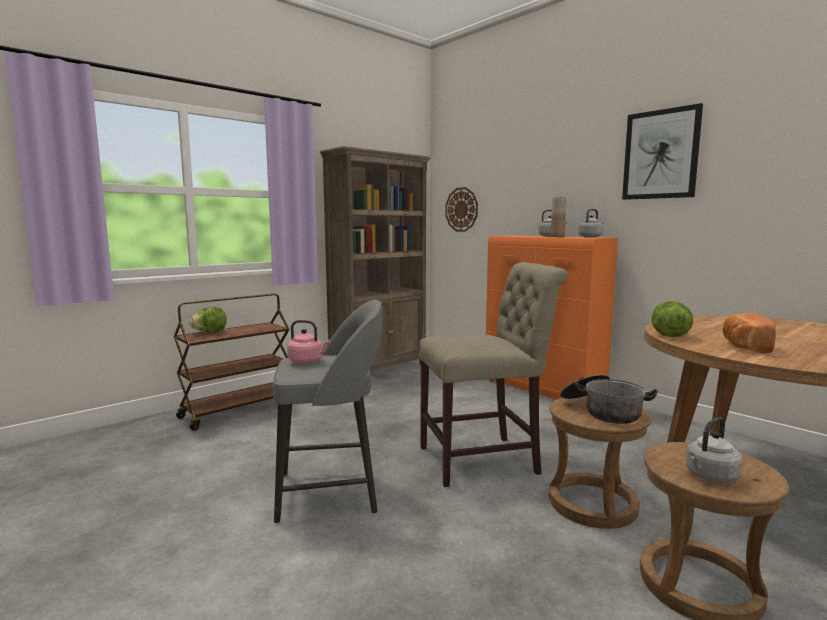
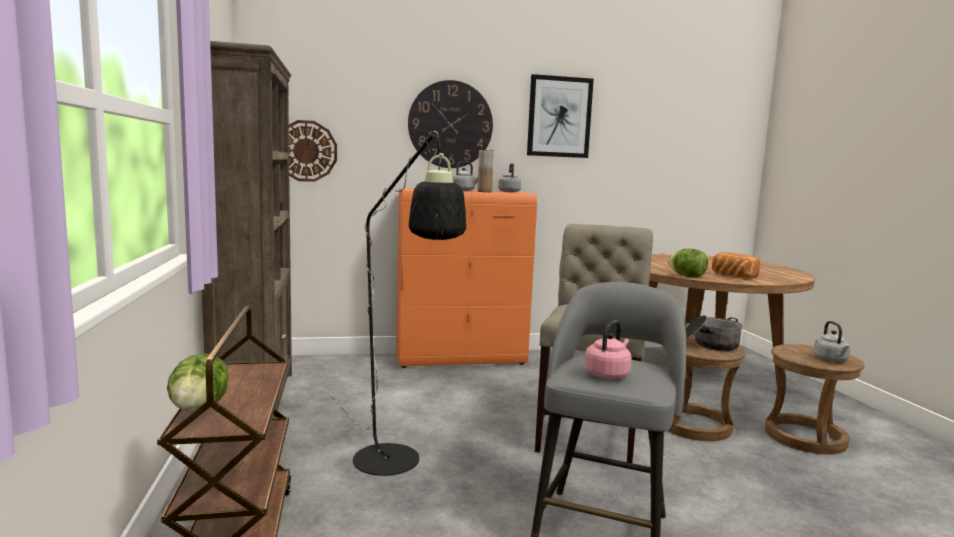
camera: 60 degrees left, 0 degrees up
(344, 417) = (394, 467): none -> black floor lamp
(554, 177) = (450, 124): none -> wall clock

